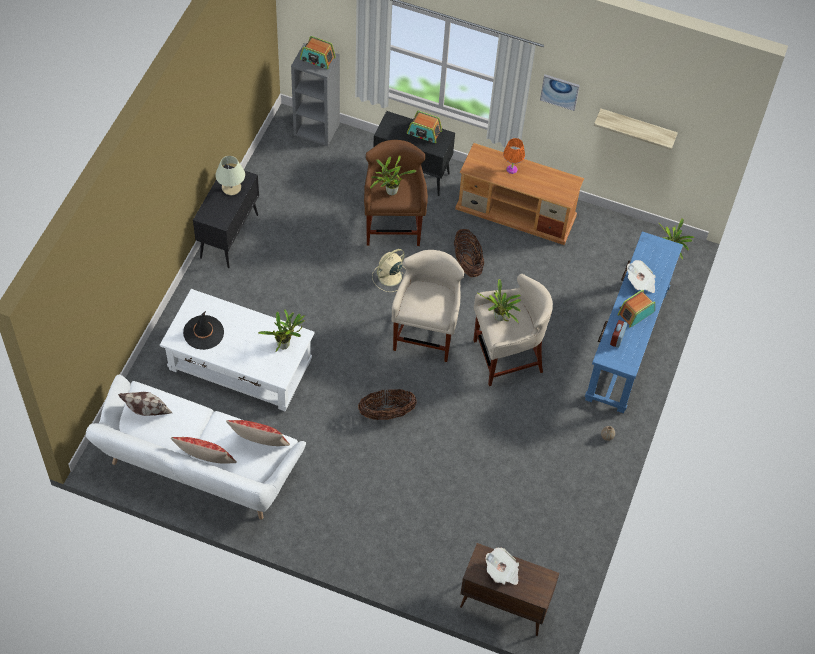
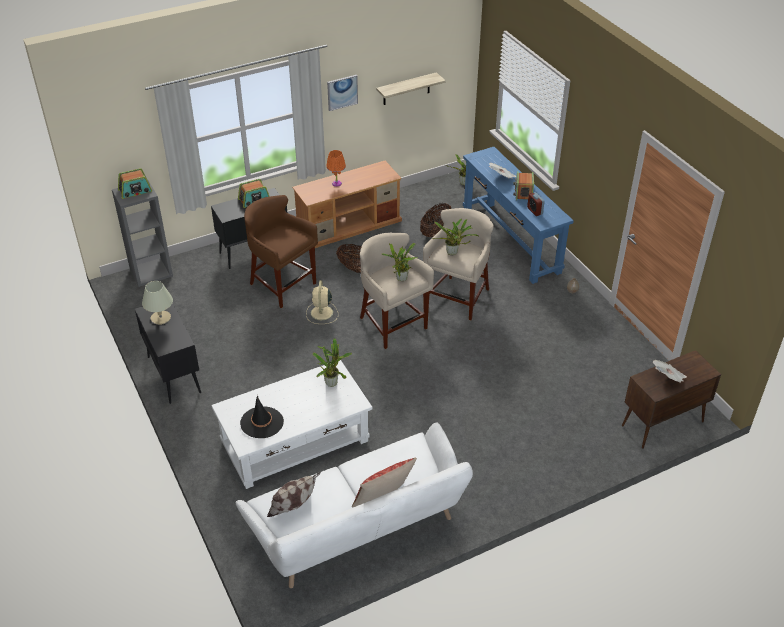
camera: 45 degrees left, 15 degrees down
(259, 445) = (404, 456): pillow -> none
(386, 413) = (434, 385): basket -> basket (435, 231)
(390, 192) = (281, 241): potted plant -> potted plant (401, 279)

